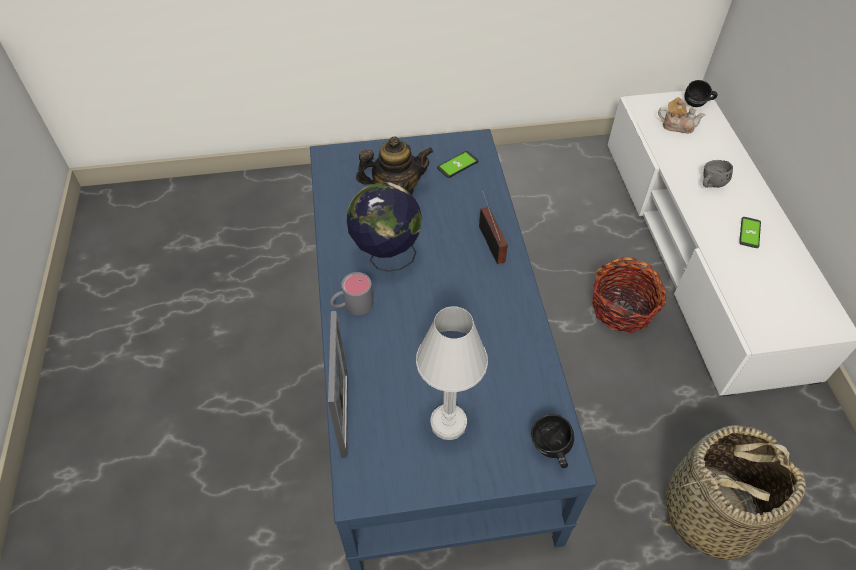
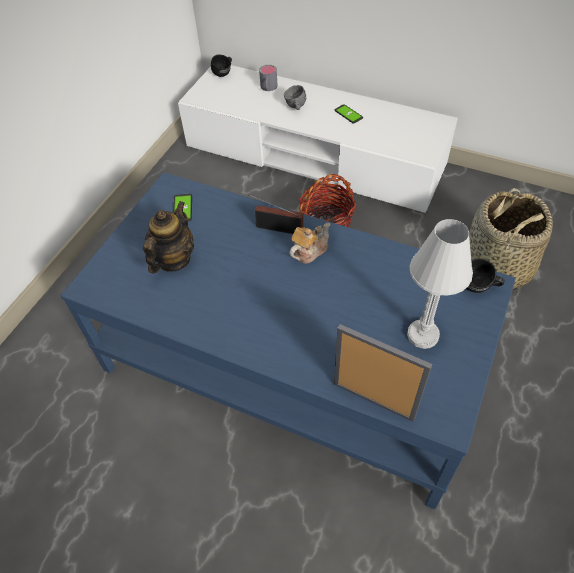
camera: 55 degrees left, 0 degrees up
(352, 305) = (269, 346): grey mug -> grey mug (268, 88)
(386, 257) = (238, 299): globe -> none
(677, 125) = (232, 92): teapot -> teapot (309, 251)

